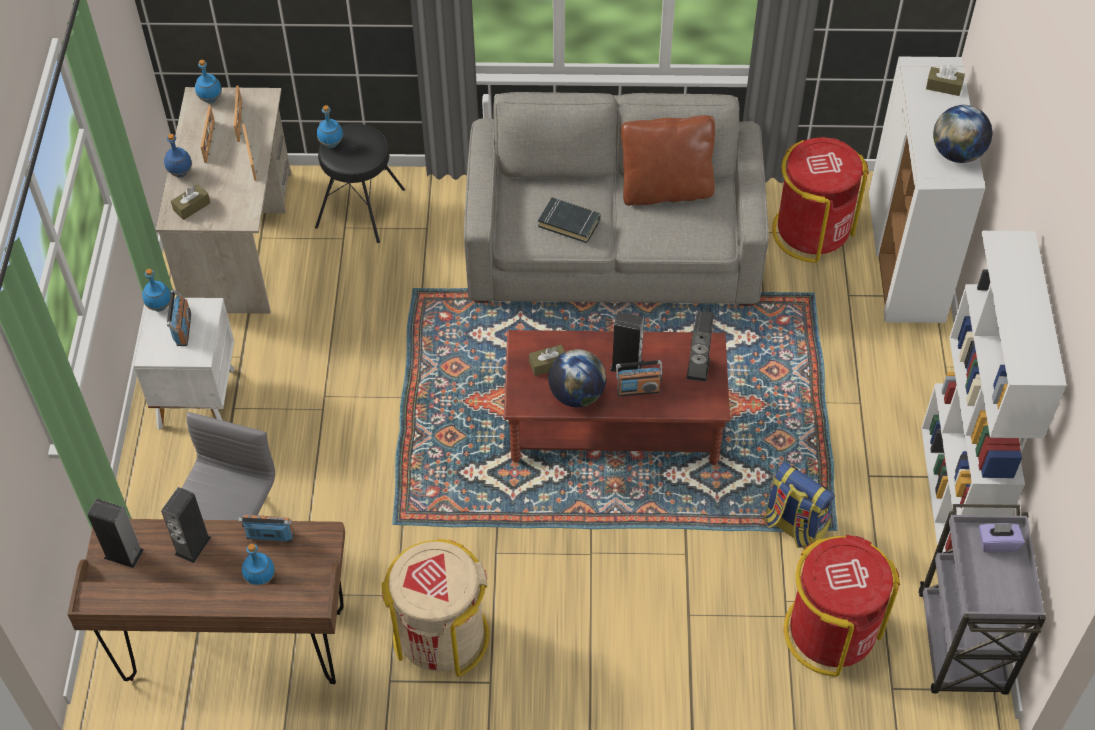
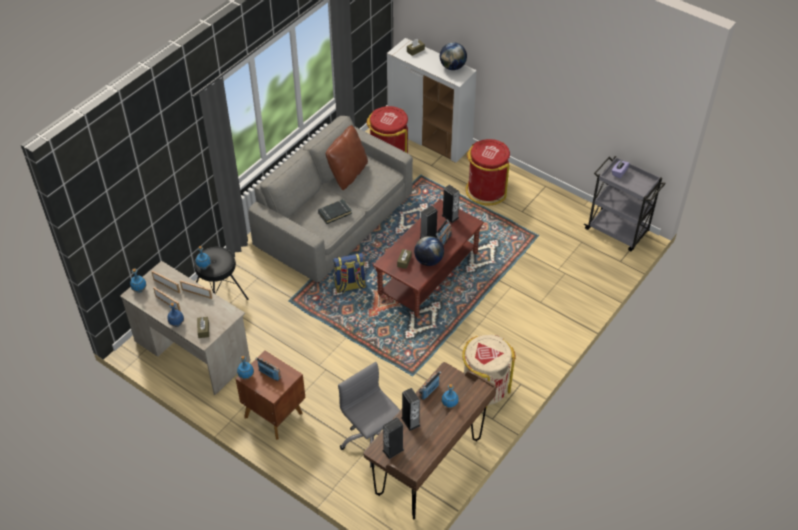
camera: 55 degrees left, 5 degrees down
(198, 397) = (273, 414): white nightstand -> brown nightstand
(794, 527) = (526, 247): backpack -> backpack (349, 286)
(830, 631) = (582, 264): red trash can -> red trash can (486, 190)
(955, 498) = (553, 193): white bookcase -> none

